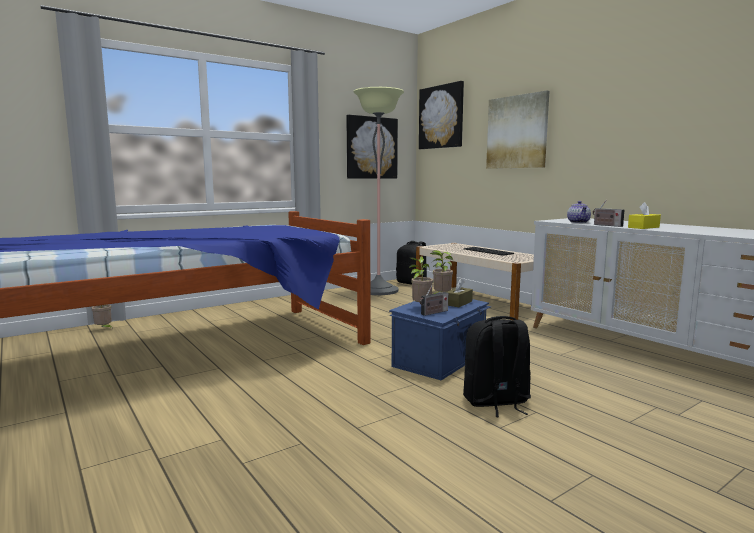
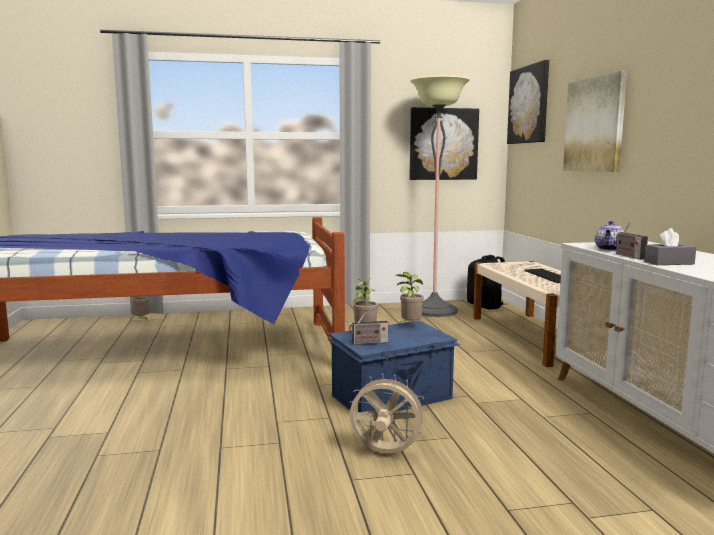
camera: 25 degrees right, 0 degrees up
(458, 303) = (416, 335): brown tissue box -> none
(496, 402) = (385, 453): black backpack -> beige fan
(643, 227) = (669, 263): yellow tissue box -> grey tissue box

